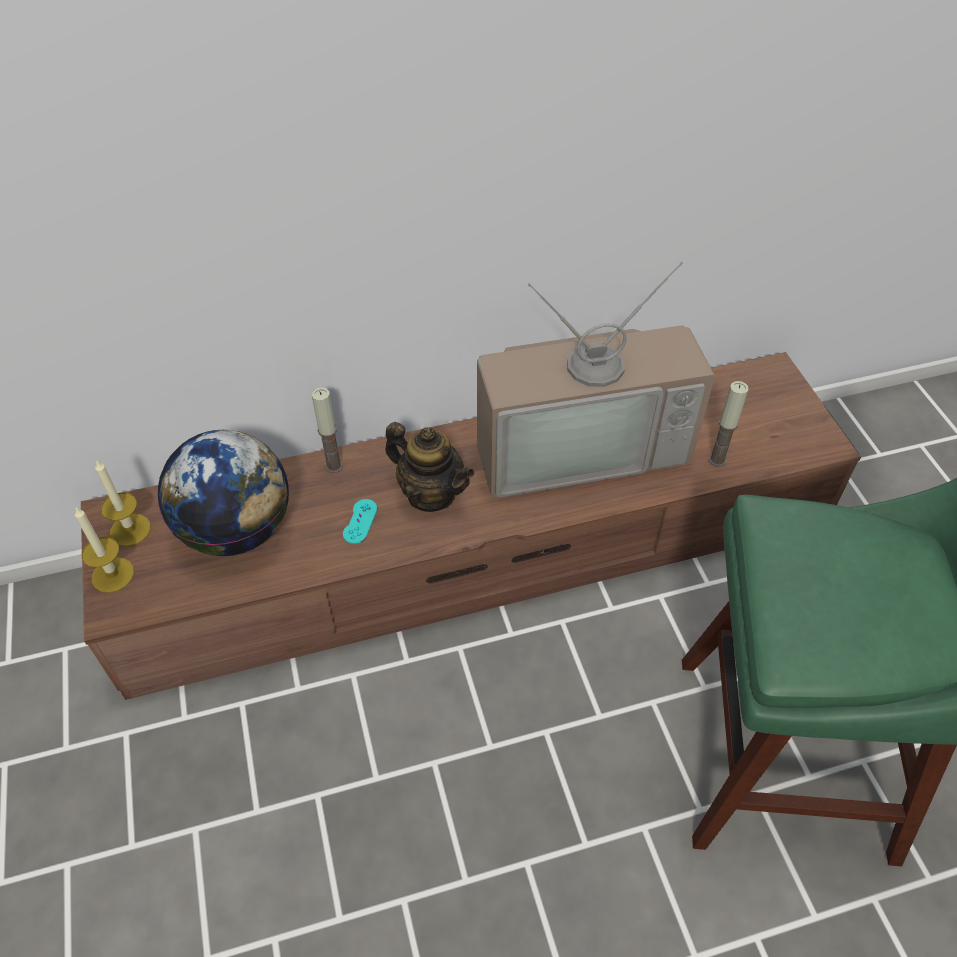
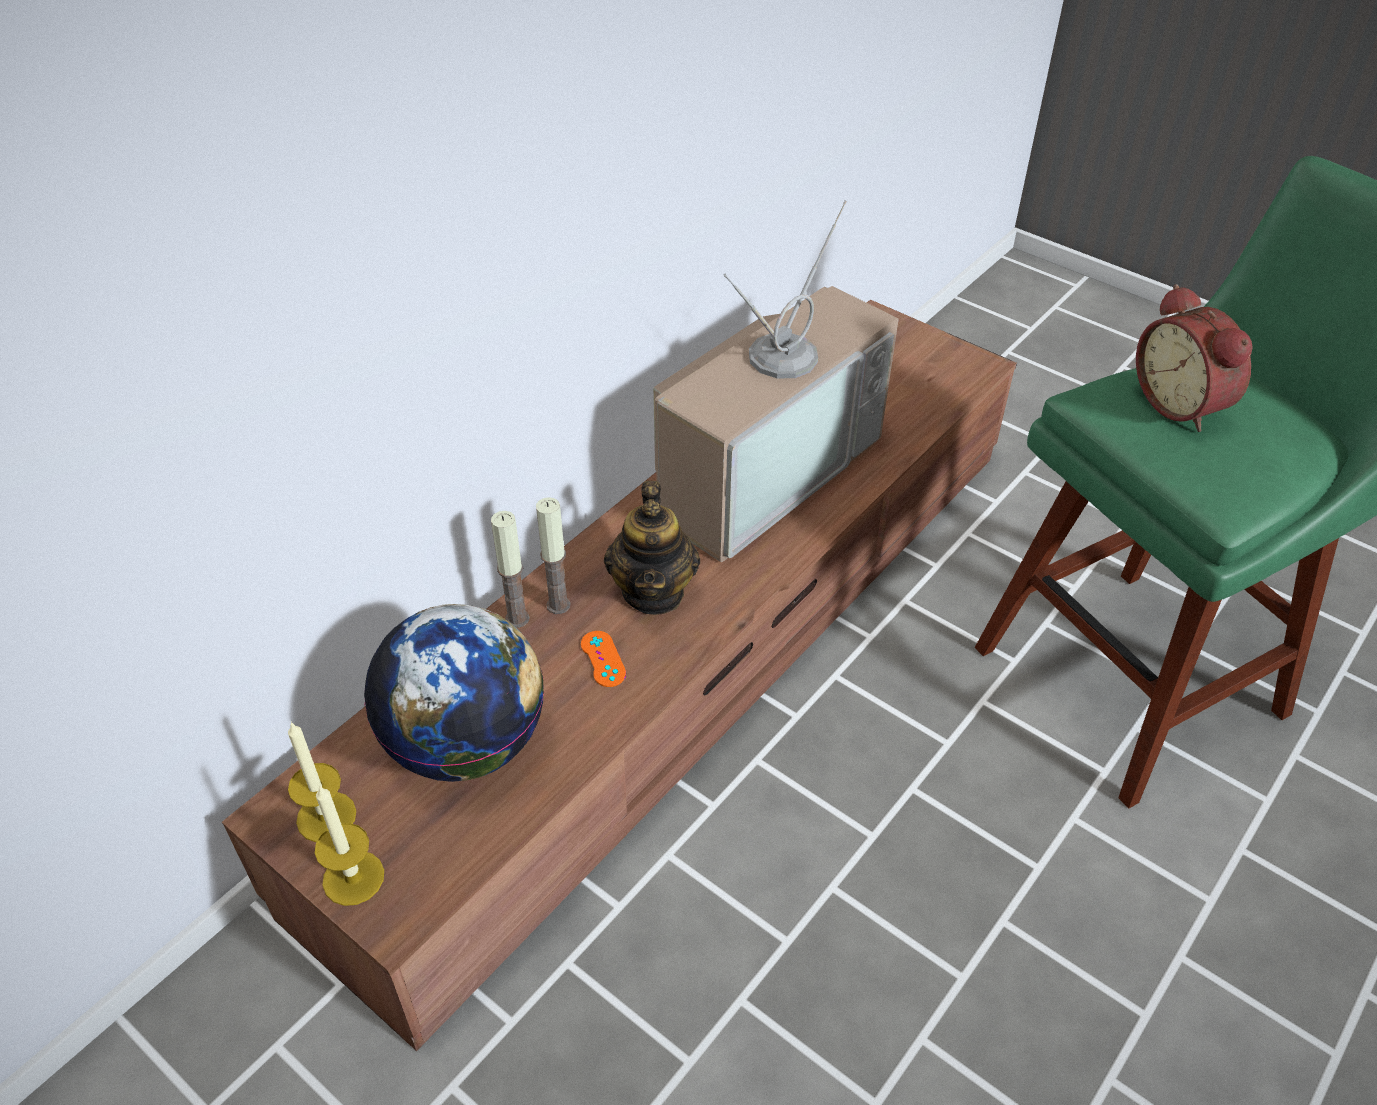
camera: 35 degrees left, 5 degrees down
(360, 521) = (603, 659): turquoise game controller -> orange game controller
(431, 493) = (654, 592): teapot -> teapot turned 90 degrees clockwise
(717, 460) = (900, 423): candle -> candle (558, 605)
(840, 555) = (1182, 404): none -> alarm clock

